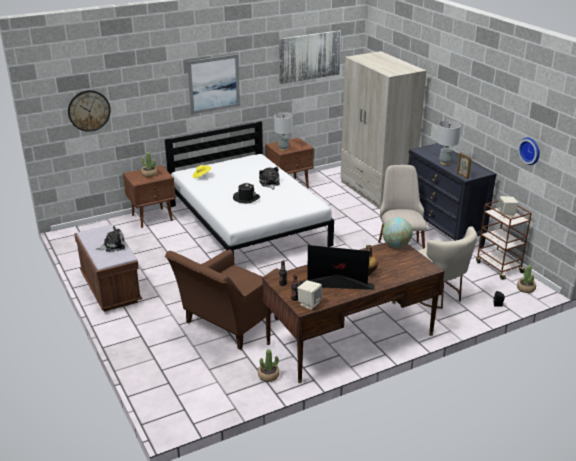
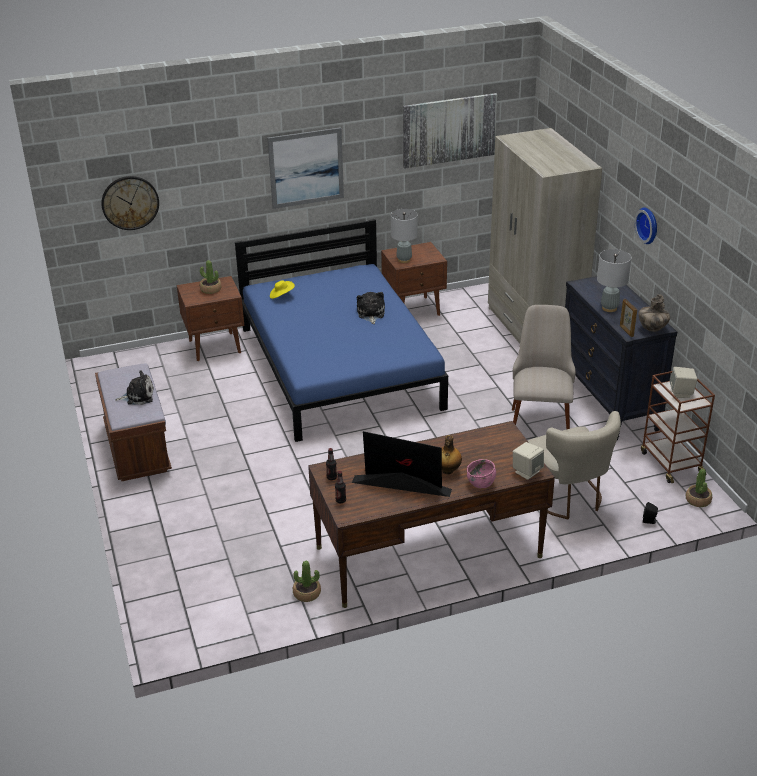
camera: 10 degrees right, 5 degrees up
(228, 324) = (275, 514): brown armchair -> none
(246, 198) = (331, 335): black hat -> none
(248, 225) = (340, 367): white bed -> blue bed
(309, 303) = (357, 509): beige speaker -> beige speaker (527, 471)
(394, 279) = (481, 483): none -> pink bowl
(396, 245) = (502, 431): globe -> none
(479, 173) = (652, 328): none -> vase
(530, 150) = (718, 308): wall clock -> wall clock (649, 225)

